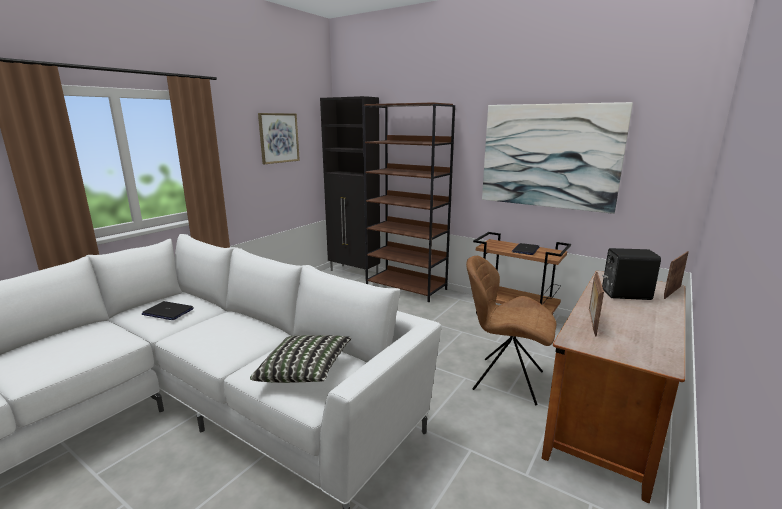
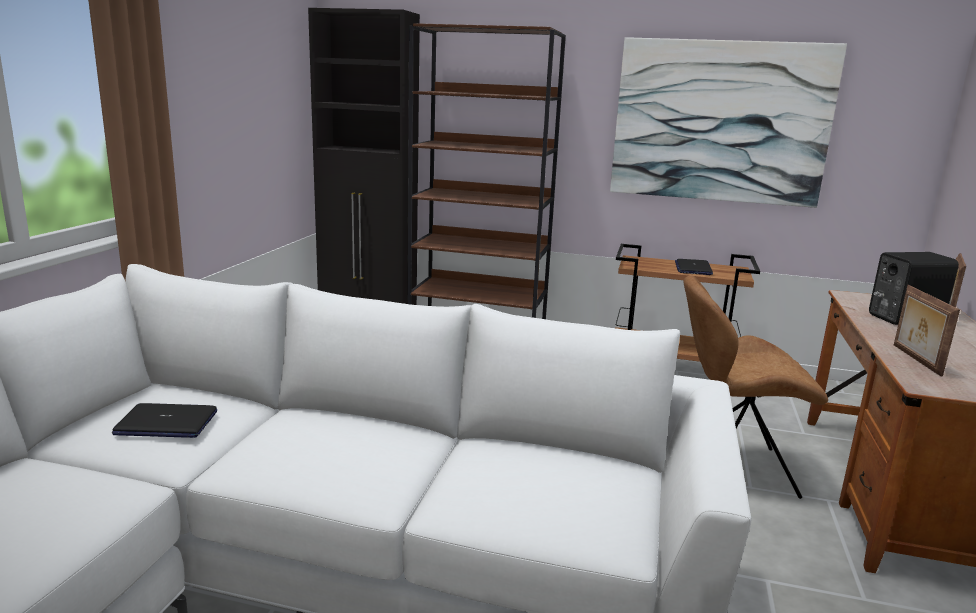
camera: 20 degrees left, 0 degrees up
(279, 138) = (247, 78): picture -> none
(304, 372) = (556, 492): pillow -> none

